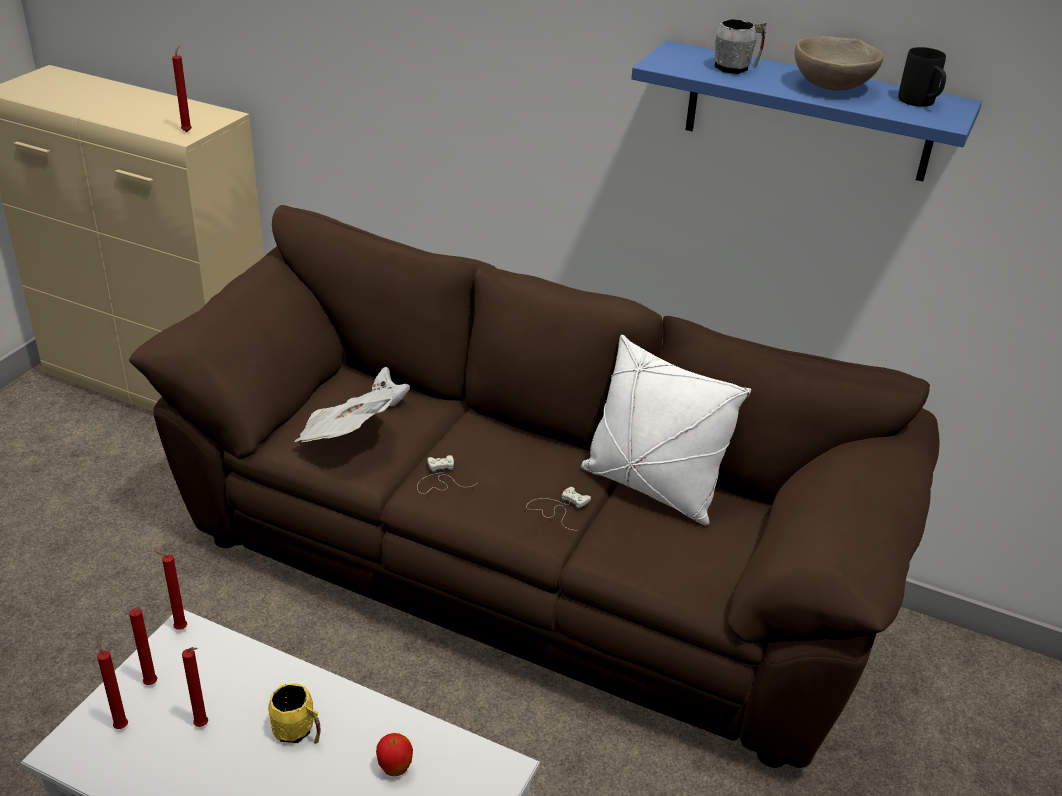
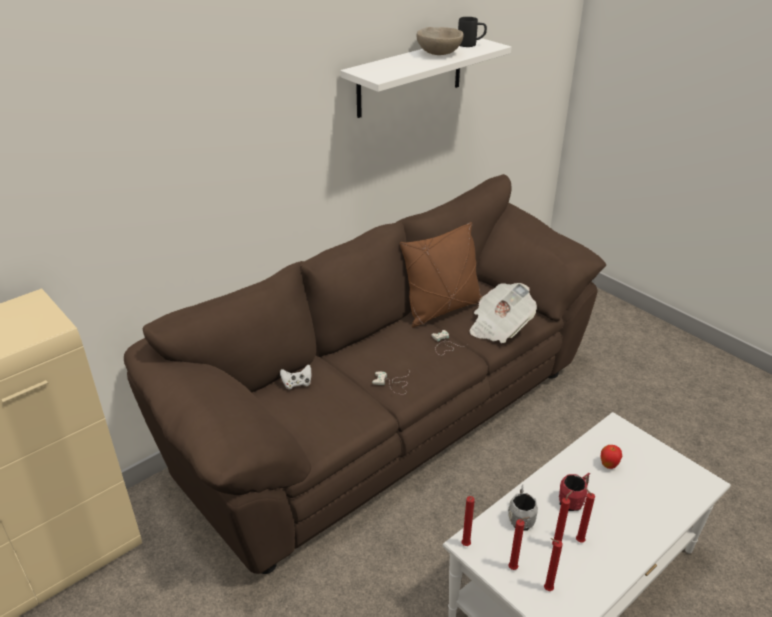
camera: 65 degrees left, 0 degrees up
(187, 131) = (45, 323): red candle -> red candle (578, 540)
(298, 733) = (573, 501): yellow mug -> red mug
(345, 436) = (329, 413): newspaper -> newspaper (499, 327)
(651, 487) = (442, 309): white pillow -> brown pillow
(737, 68) = (398, 64): grey mug -> grey mug (520, 518)
(808, 112) = (410, 76): blue shelf -> white shelf

